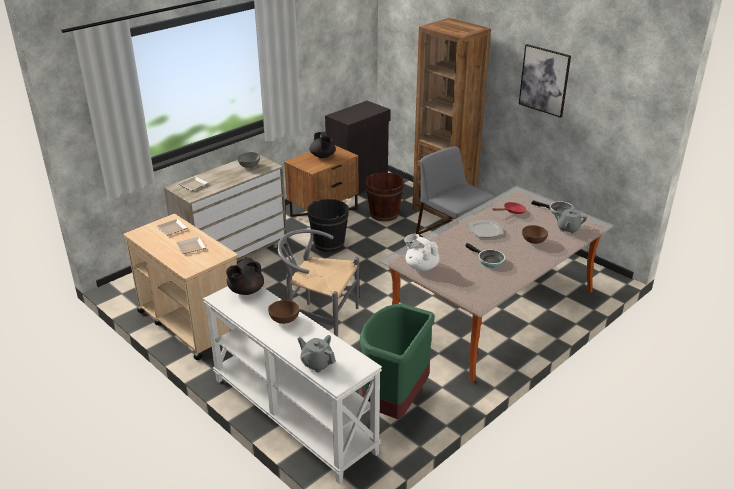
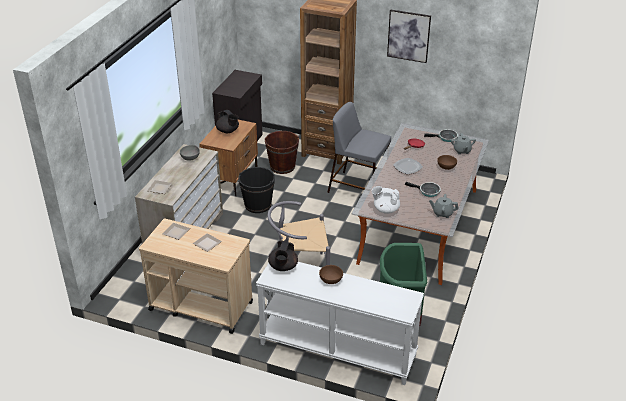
camera: 25 degrees left, 5 degrees up
(317, 363) = (381, 305): grey teapot -> grey teapot (442, 213)

